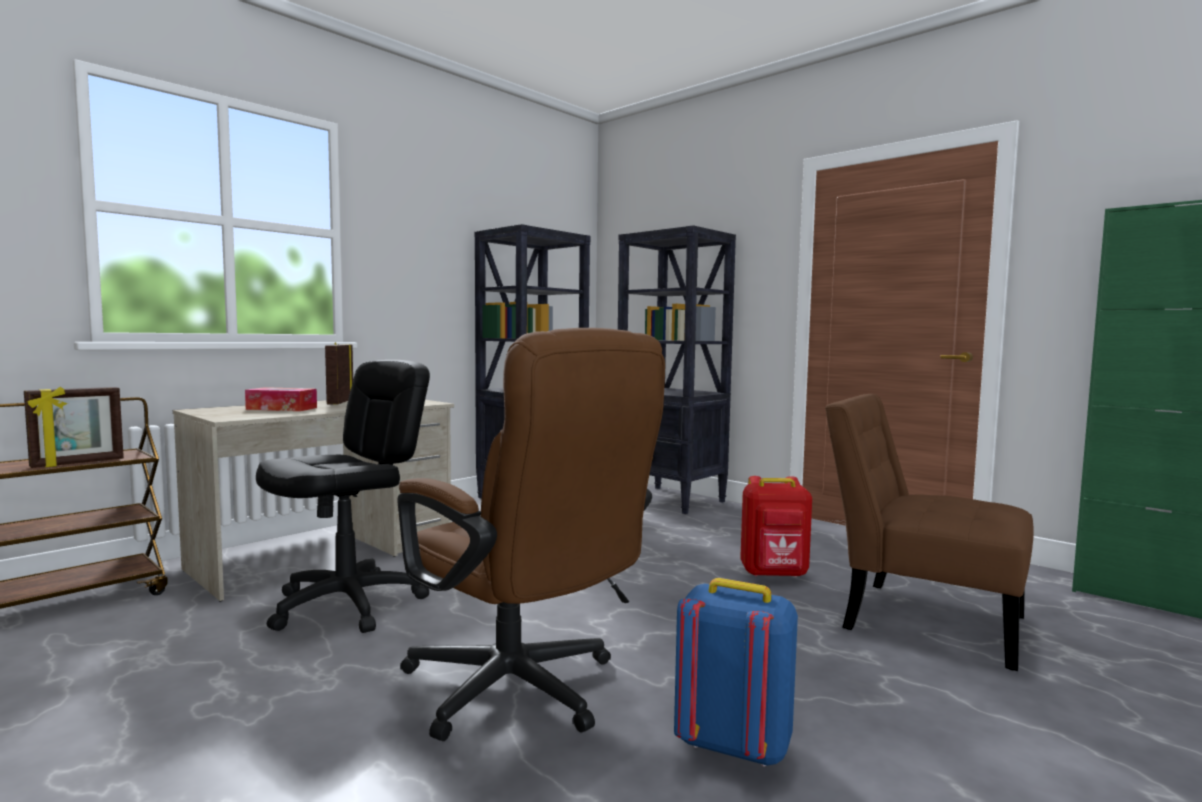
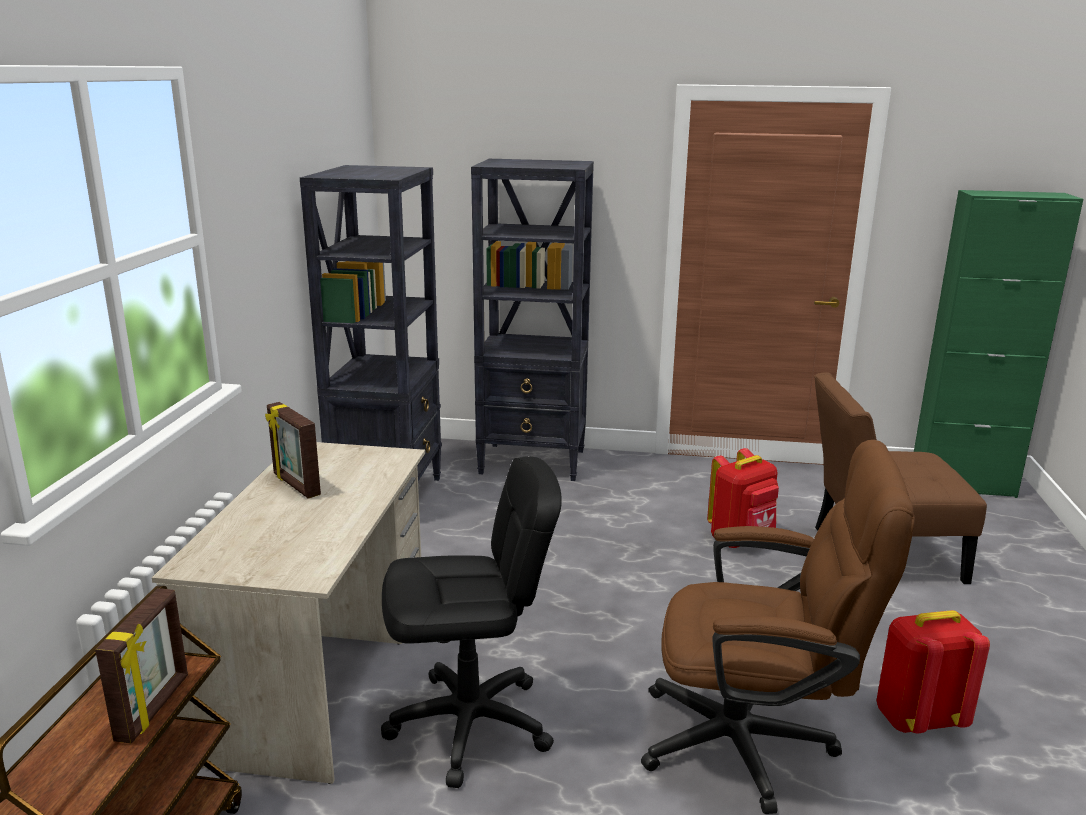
camera: 35 degrees left, 15 degrees up
(282, 408) = (285, 527): tissue box -> none
(348, 604) = (470, 725): black office chair -> black office chair turned 75 degrees clockwise
(732, 744) = (917, 719): blue backpack -> red backpack

